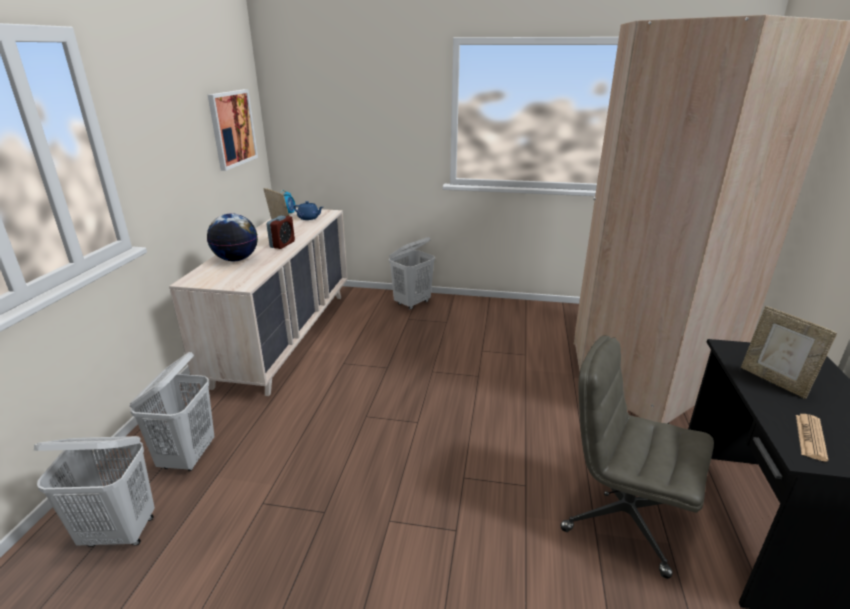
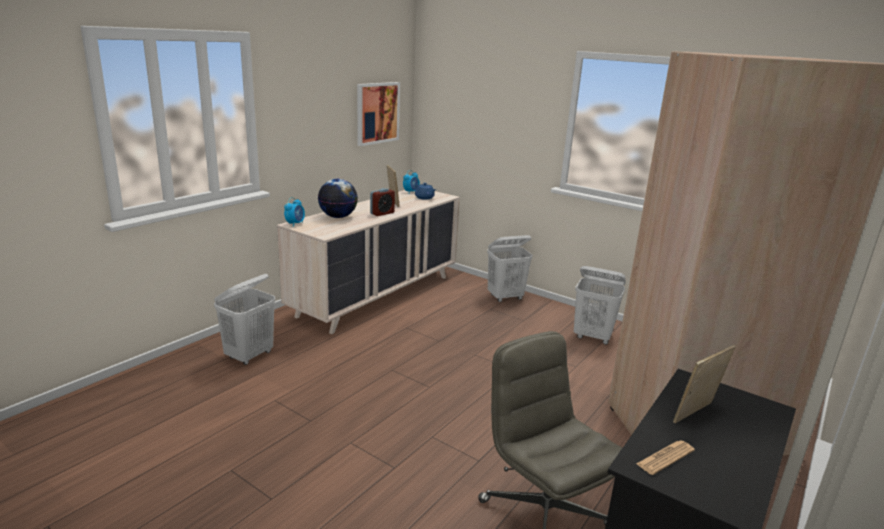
camera: 25 degrees right, 5 degrees down
(120, 532) = (180, 385): white laundry basket -> white laundry basket (593, 337)
(192, 279) = (295, 224): none -> alarm clock
(774, 381) = (696, 414): picture frame -> picture frame turned 60 degrees clockwise

